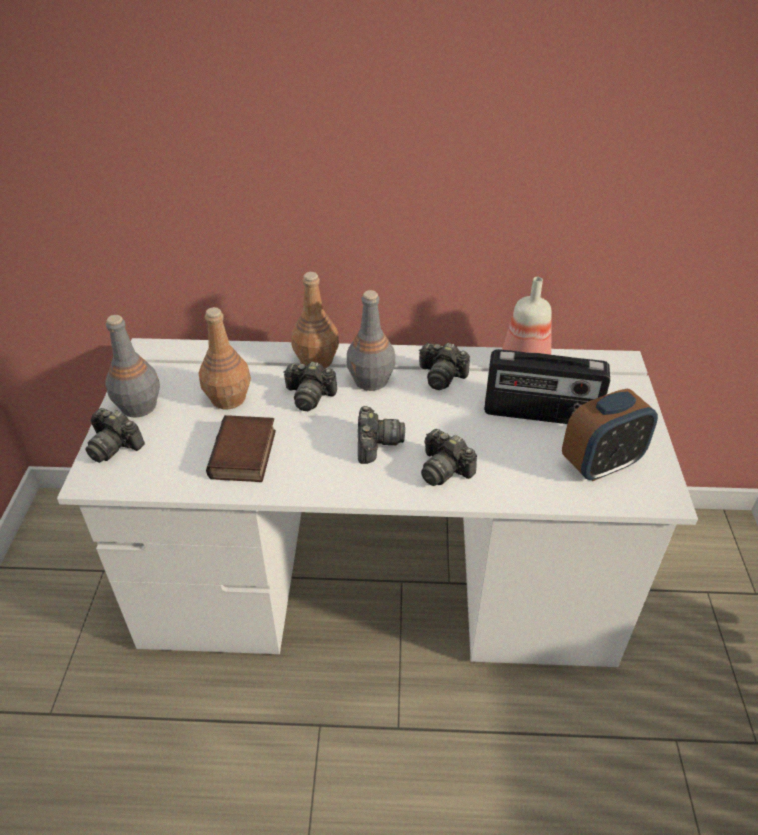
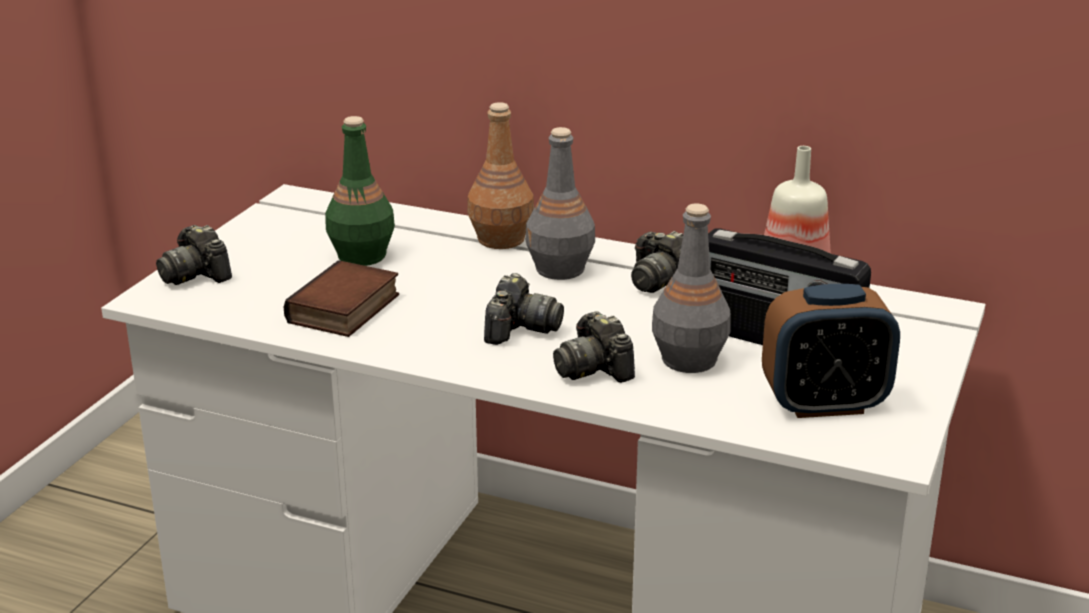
camera: 20 degrees right, 15 degrees down
(138, 405) = (248, 245): grey bottle -> grey bottle (688, 359)
(227, 398) = (361, 256): brown bottle -> green bottle
(309, 396) = (467, 271): camera -> none

